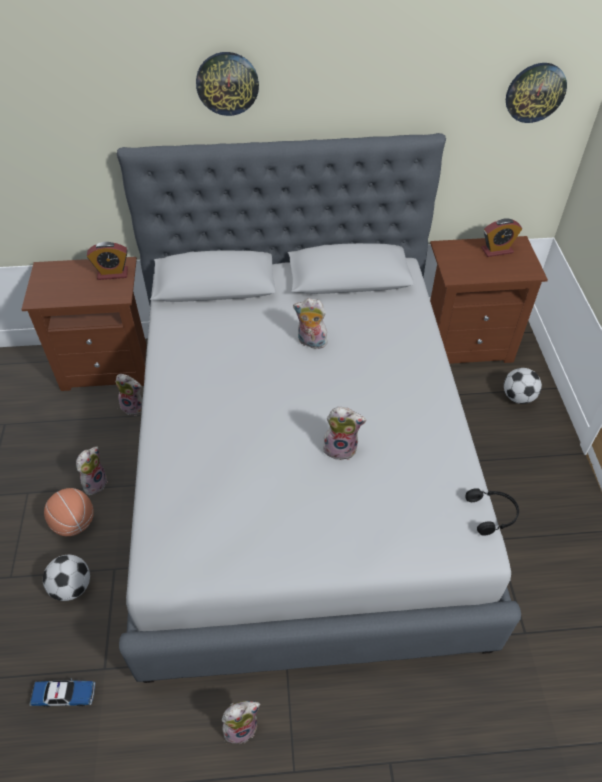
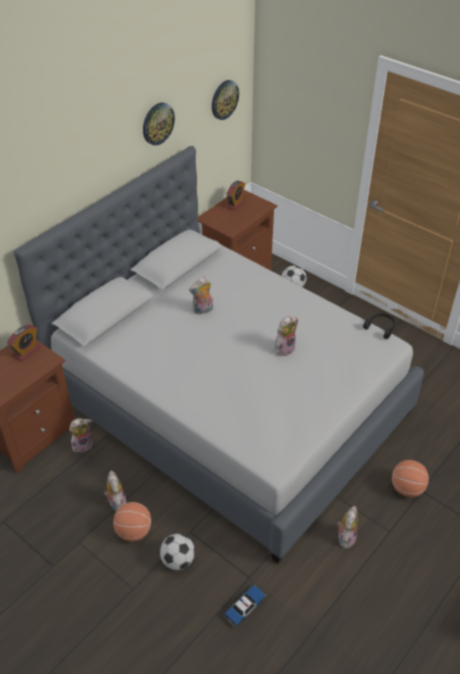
camera: 45 degrees left, 5 degrees down
(227, 83) = (69, 171): wall clock -> wall clock (157, 123)
(376, 741) = (407, 488): none -> basketball

